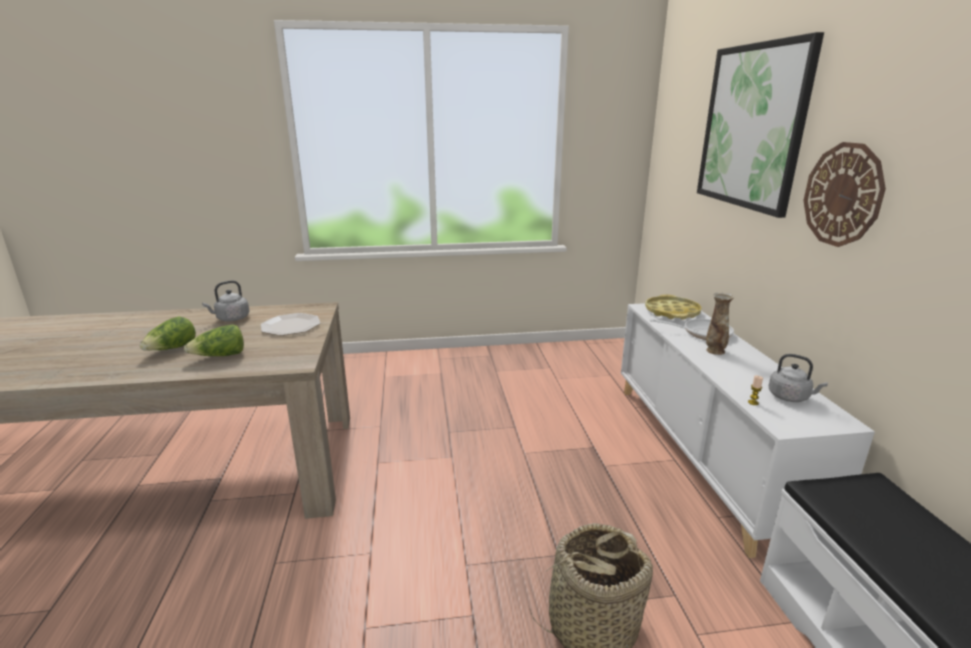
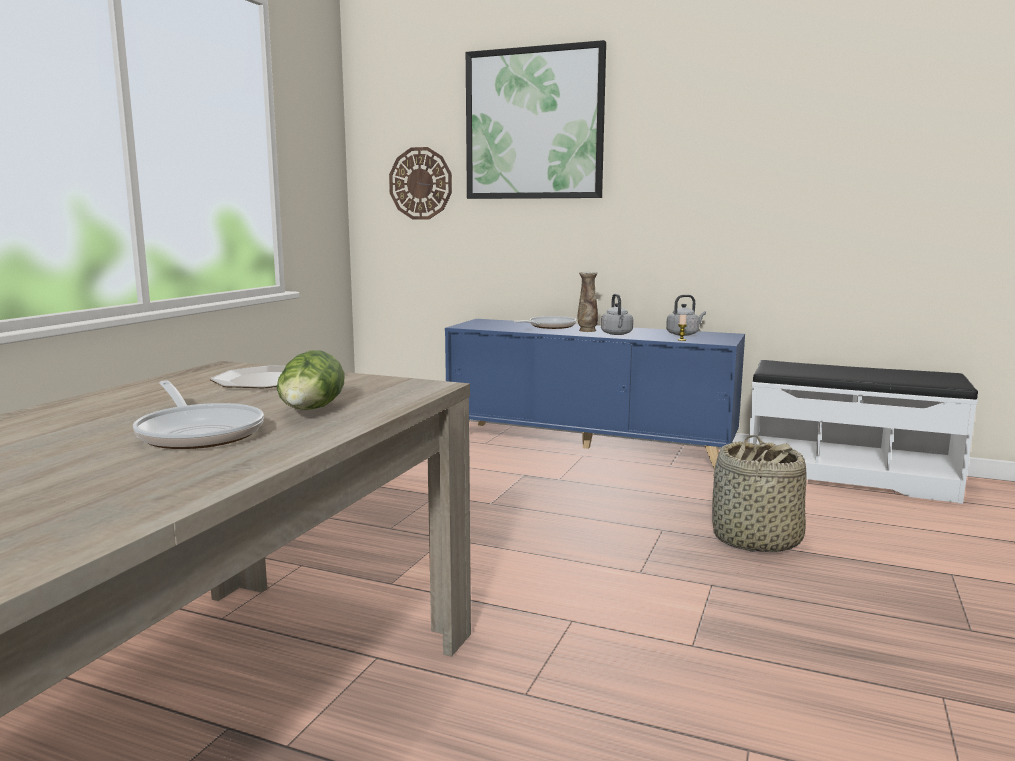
camera: 60 degrees left, 10 degrees down
(172, 349) = (199, 433): lettuce -> frying pan
(231, 319) = (134, 401): grey kettle -> grey kettle (617, 334)
(672, 312) = (491, 324): yellow tray -> none
(703, 455) = (589, 445): white cabinet -> blue cabinet
(842, 195) = (662, 167): wall clock -> wall clock (420, 183)

